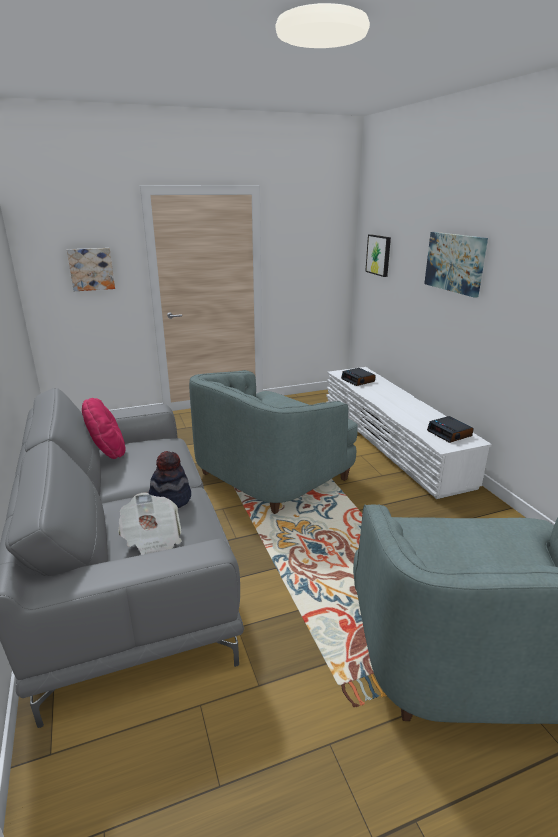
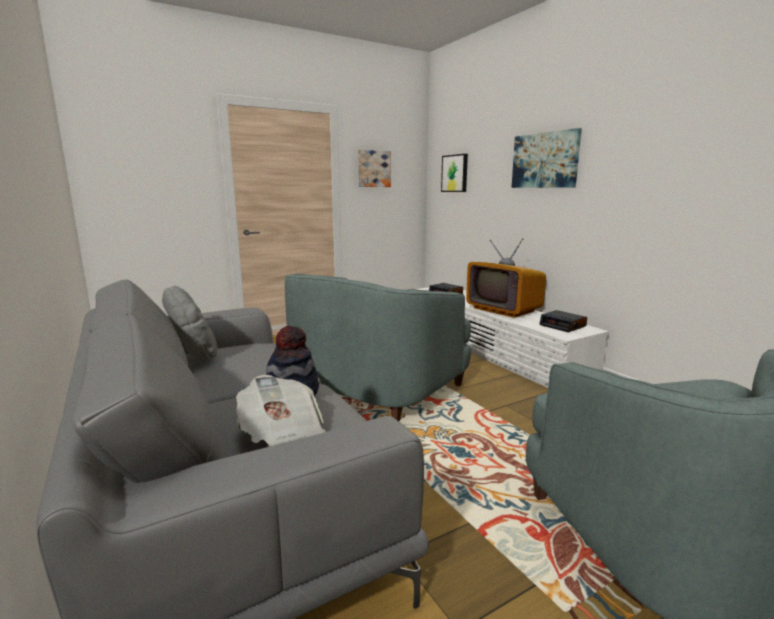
camera: 10 degrees left, 10 degrees down
(91, 269) = (160, 178): picture -> picture (373, 169)
(108, 454) = (193, 358): pink pillow -> grey pillow
(403, 407) = (503, 310): none -> television

